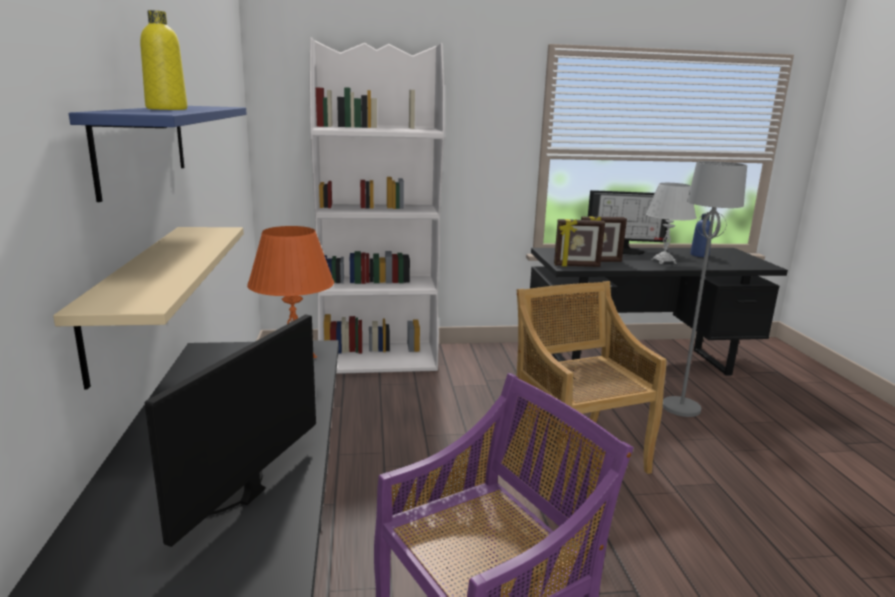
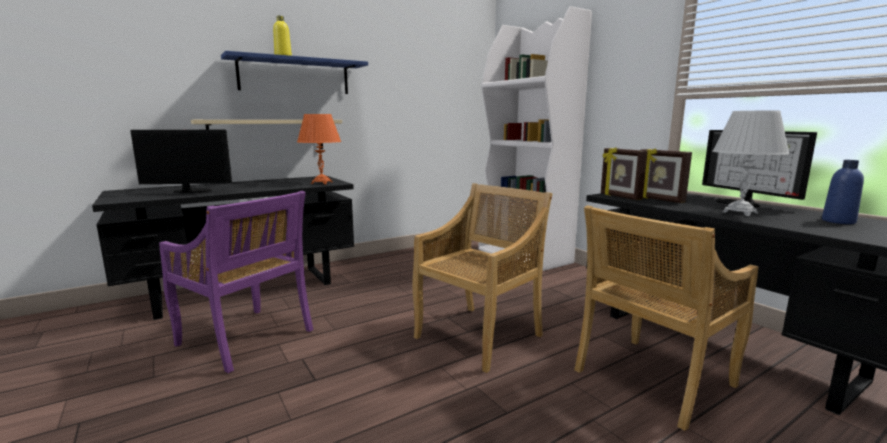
camera: 65 degrees right, 5 degrees down
(681, 408) = (652, 379): grey floor lamp -> beige chair

